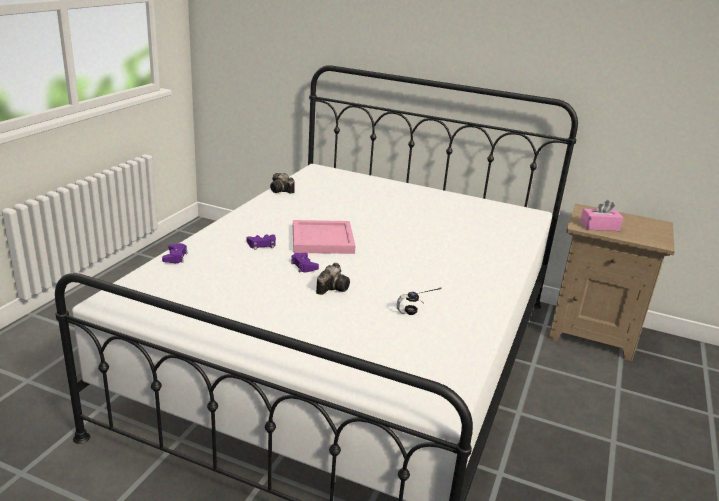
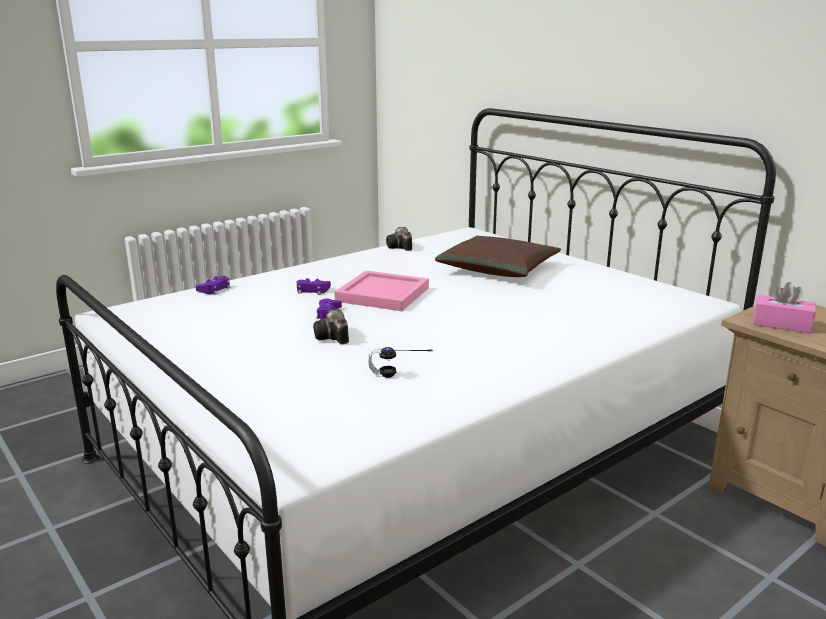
camera: 30 degrees right, 5 degrees down
(333, 287) = (333, 337): camera -> camera turned 105 degrees clockwise
(378, 203) = (498, 269): none -> brown pillow

